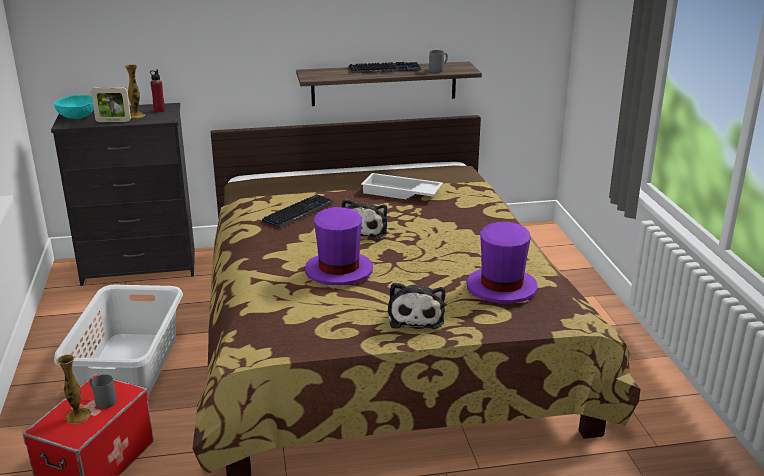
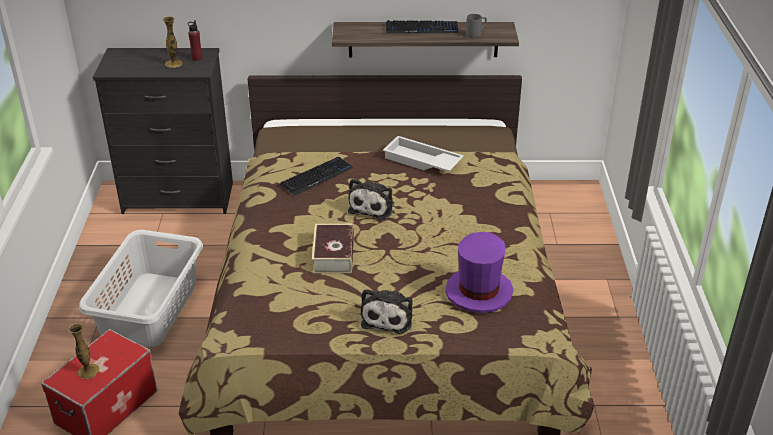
camera: 10 degrees right, 10 degrees up
(78, 116) = (120, 60): turquoise bowl -> none
(102, 401) = (111, 358): grey mug -> none
(113, 121) = (151, 70): picture frame -> none
(338, 271) = (333, 255): purple hat -> book

